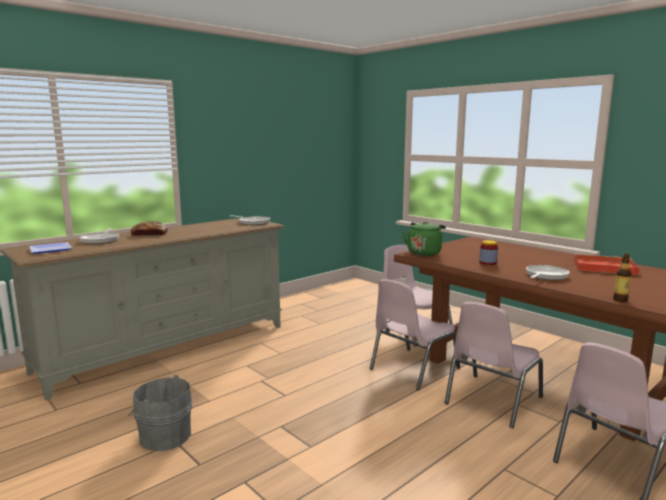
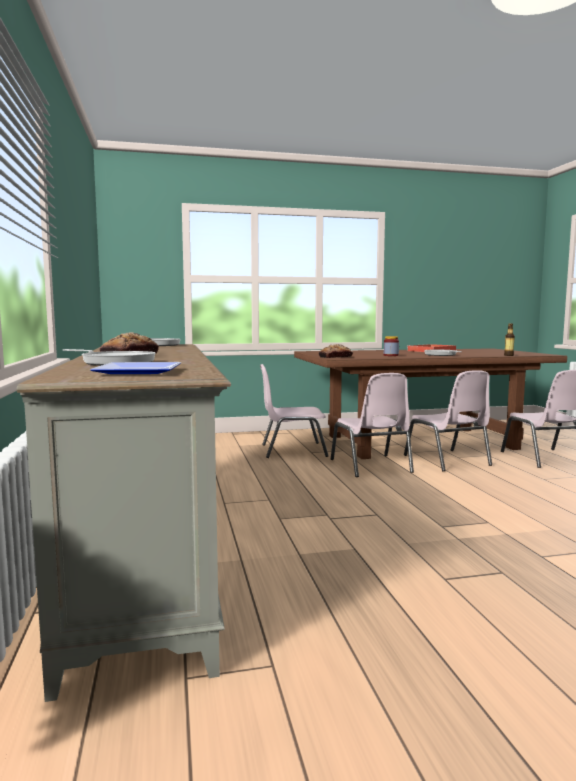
camera: 60 degrees left, 5 degrees down
(163, 436) = (426, 584): grey bucket -> none
(424, 253) = (335, 357): green kettle -> bread

